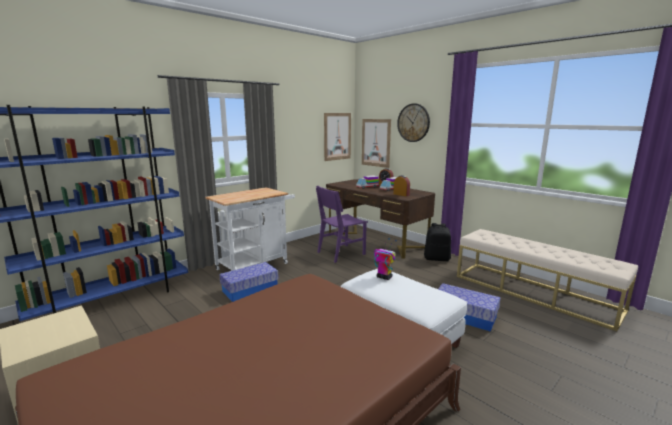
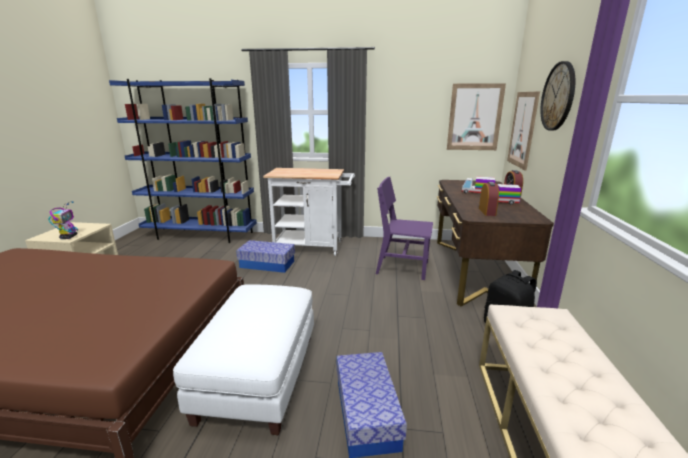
camera: 50 degrees right, 5 degrees up
(384, 277) = (272, 297): toy robot -> toy robot (69, 237)

